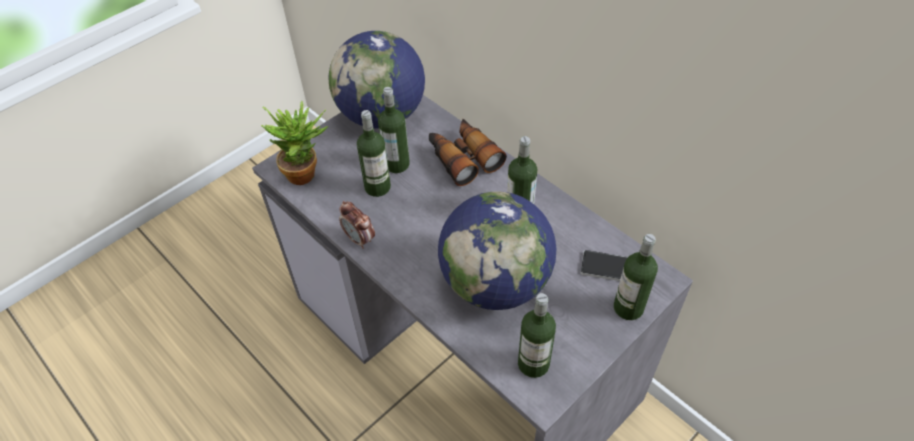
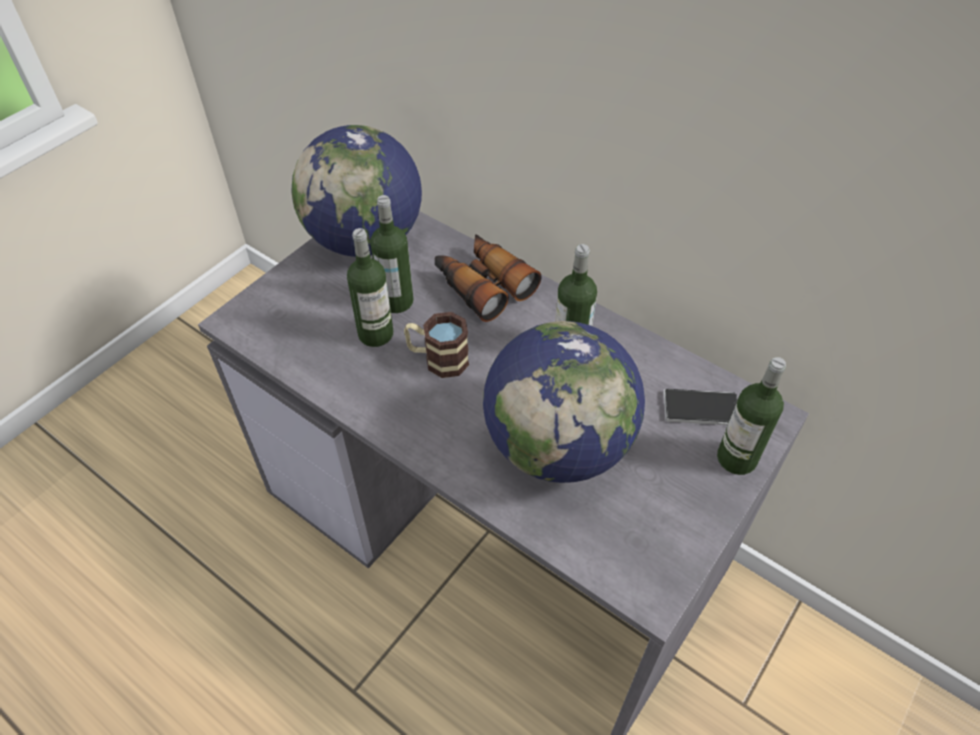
camera: 10 degrees left, 0 degrees up
(306, 173) = (275, 324): potted plant -> none
(359, 239) = (363, 406): alarm clock -> none
(419, 210) = (437, 359): none -> mug
(533, 363) = (630, 549): bottle -> none

